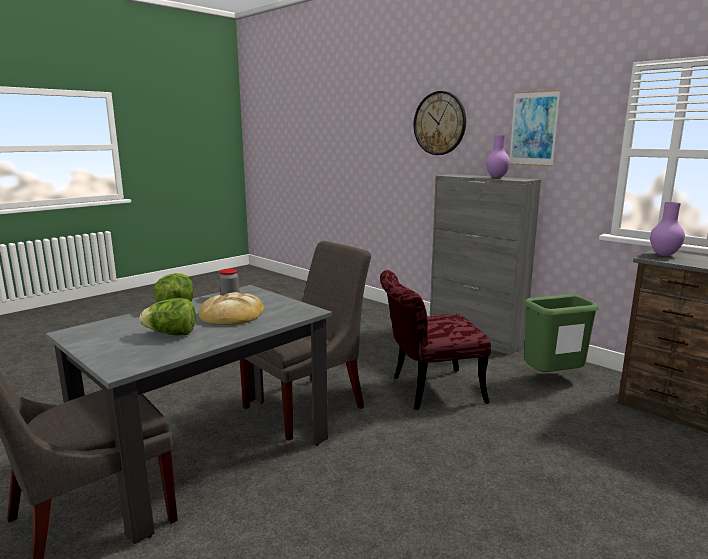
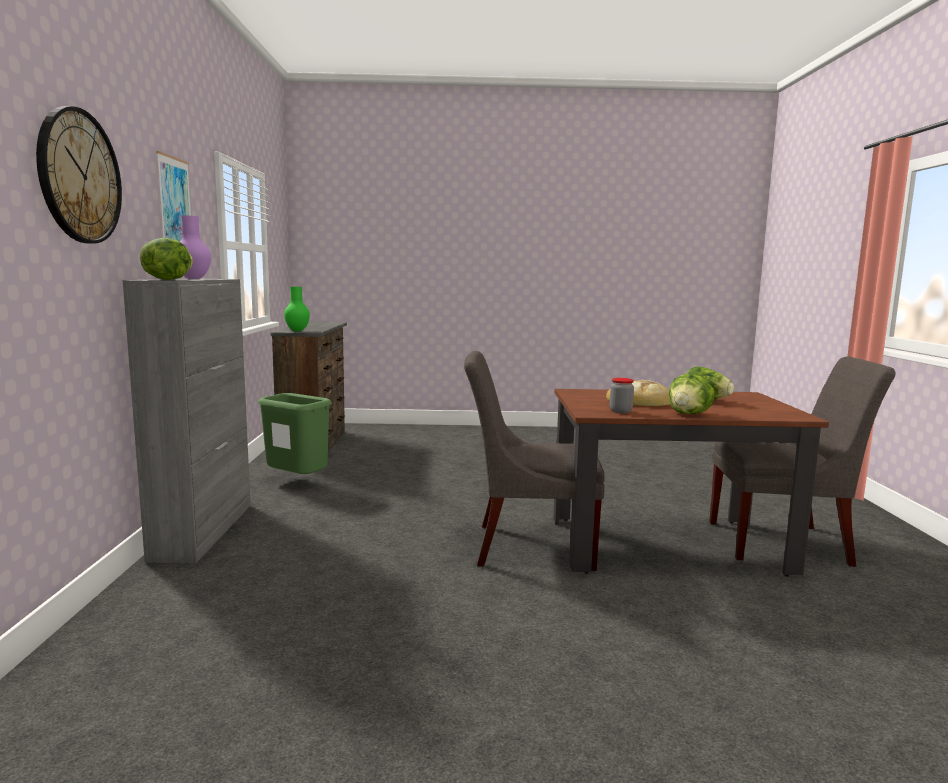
camera: 135 degrees left, 5 degrees down
(208, 456) = (666, 545): grey dining table -> brown dining table
(427, 390) = (403, 514): red chair -> none
(454, 175) = (167, 279): none -> lettuce
(663, 255) = (297, 331): purple vase -> green vase

